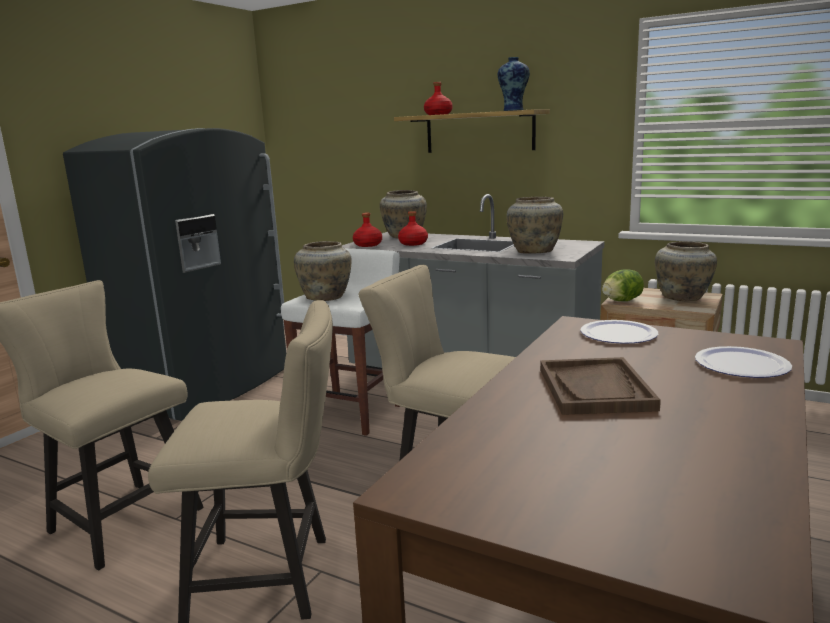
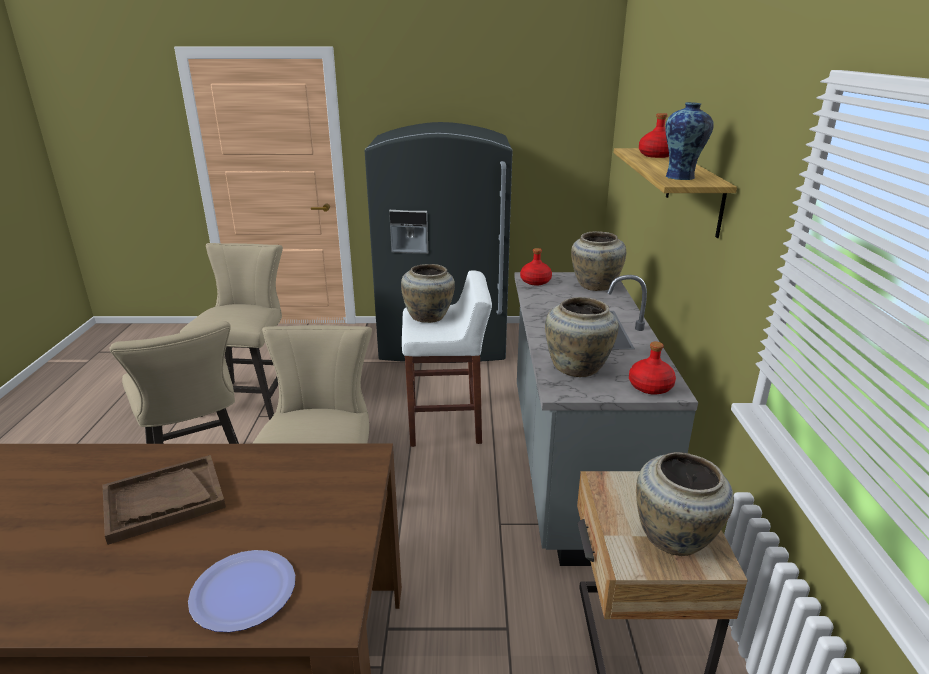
camera: 60 degrees right, 10 degrees up
(413, 243) = (561, 298): red bottle -> red bottle (650, 386)
(618, 334) = (335, 489): plate -> none
(621, 301) = (608, 484): lettuce -> none

